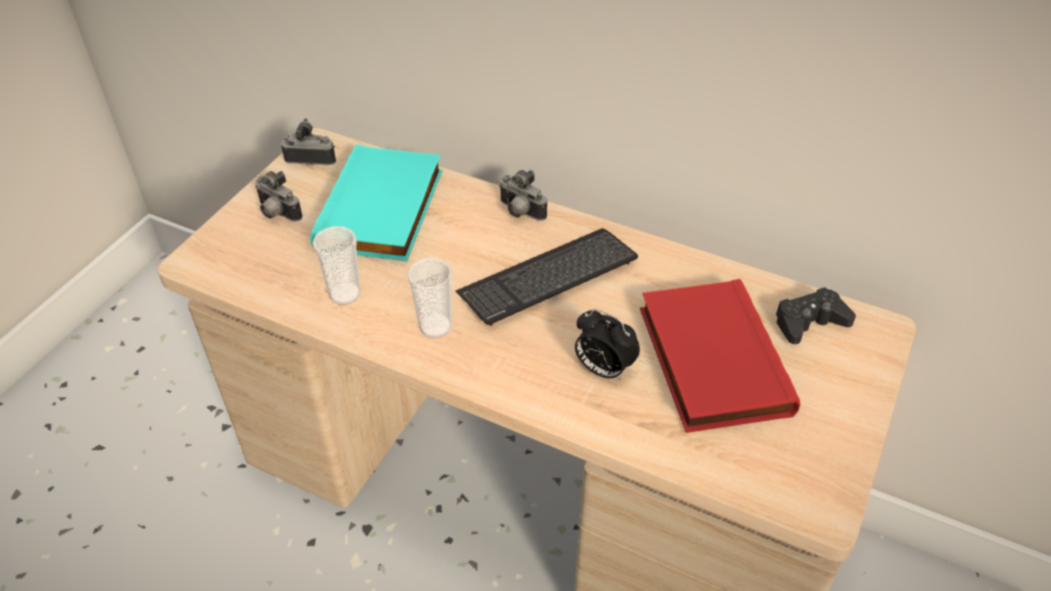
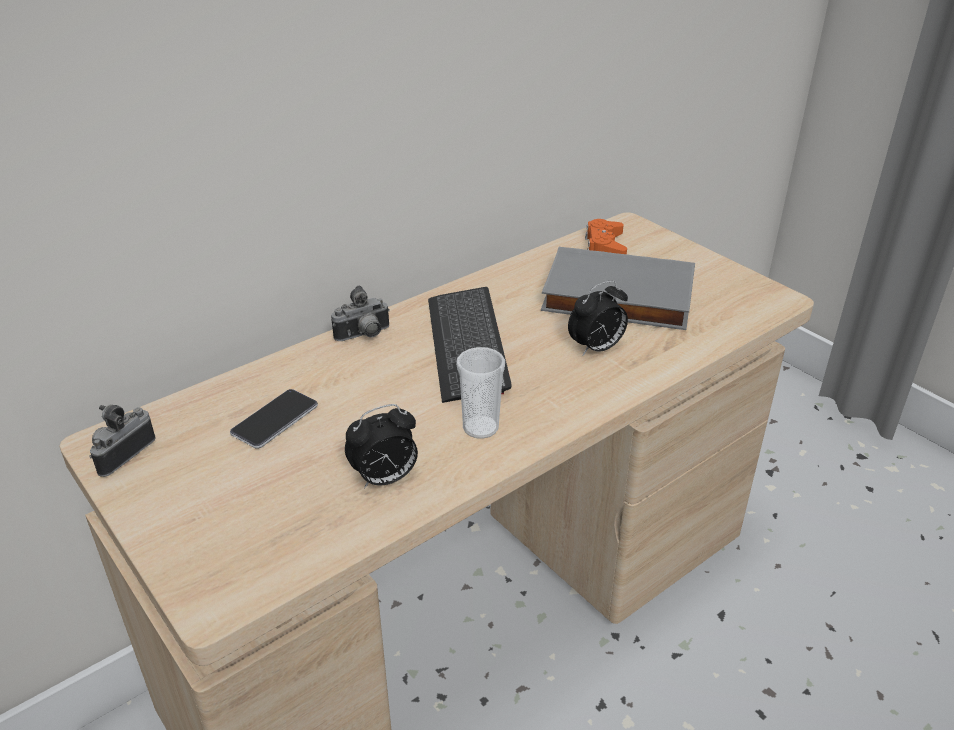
camera: 65 degrees left, 10 degrees down
(277, 213) = (195, 505): camera -> none
(345, 294) = (384, 479): cup -> alarm clock
(383, 210) = (275, 420): turquoise book -> phone
(709, 360) = (616, 298): red book -> grey book
(809, 322) = (604, 247): black game controller -> orange game controller

